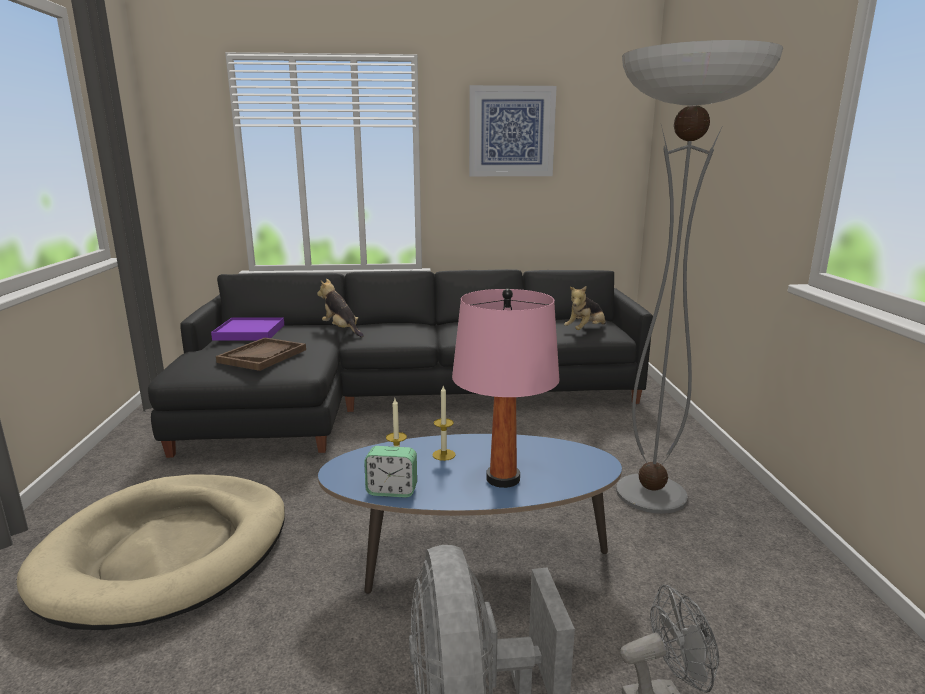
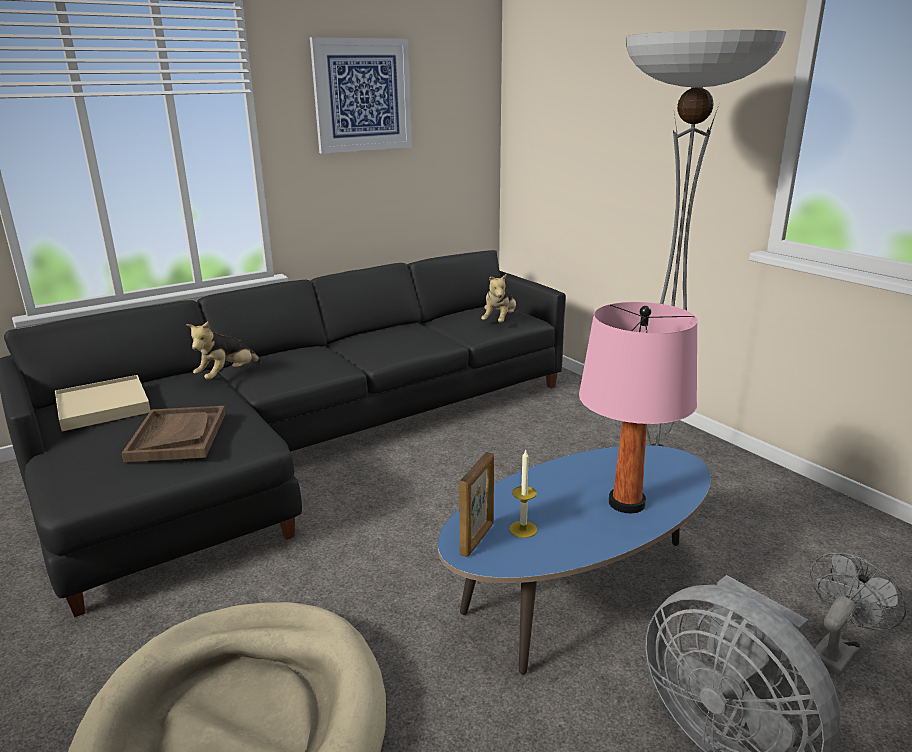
camera: 30 degrees left, 5 degrees up
(250, 332) = (103, 407): purple tray -> beige tray
(341, 330) = (227, 375): plush toy -> plush toy turned 75 degrees counterclockwise
(358, 466) = (477, 539): none -> picture frame
(392, 491) = (549, 553): alarm clock -> none
(444, 455) = (542, 496): candle -> none

